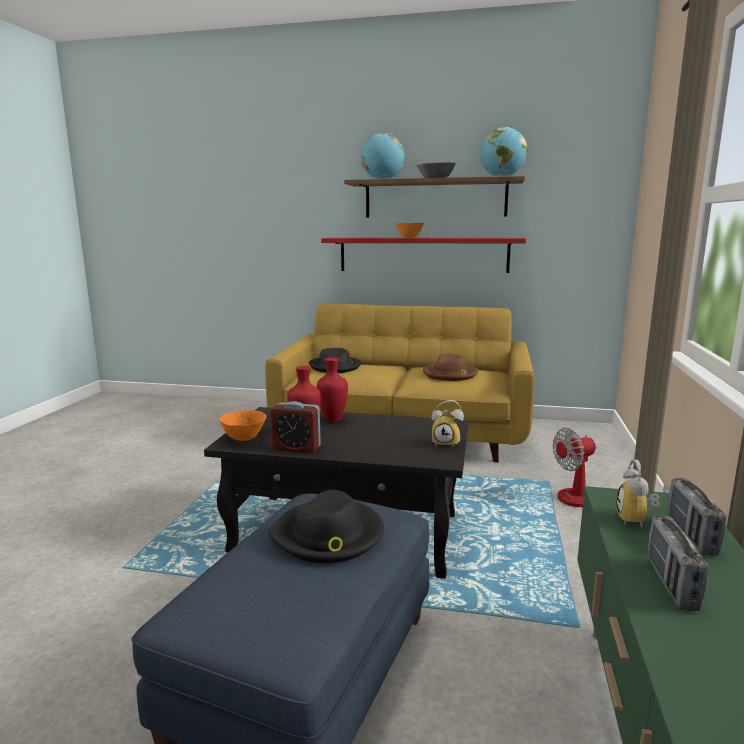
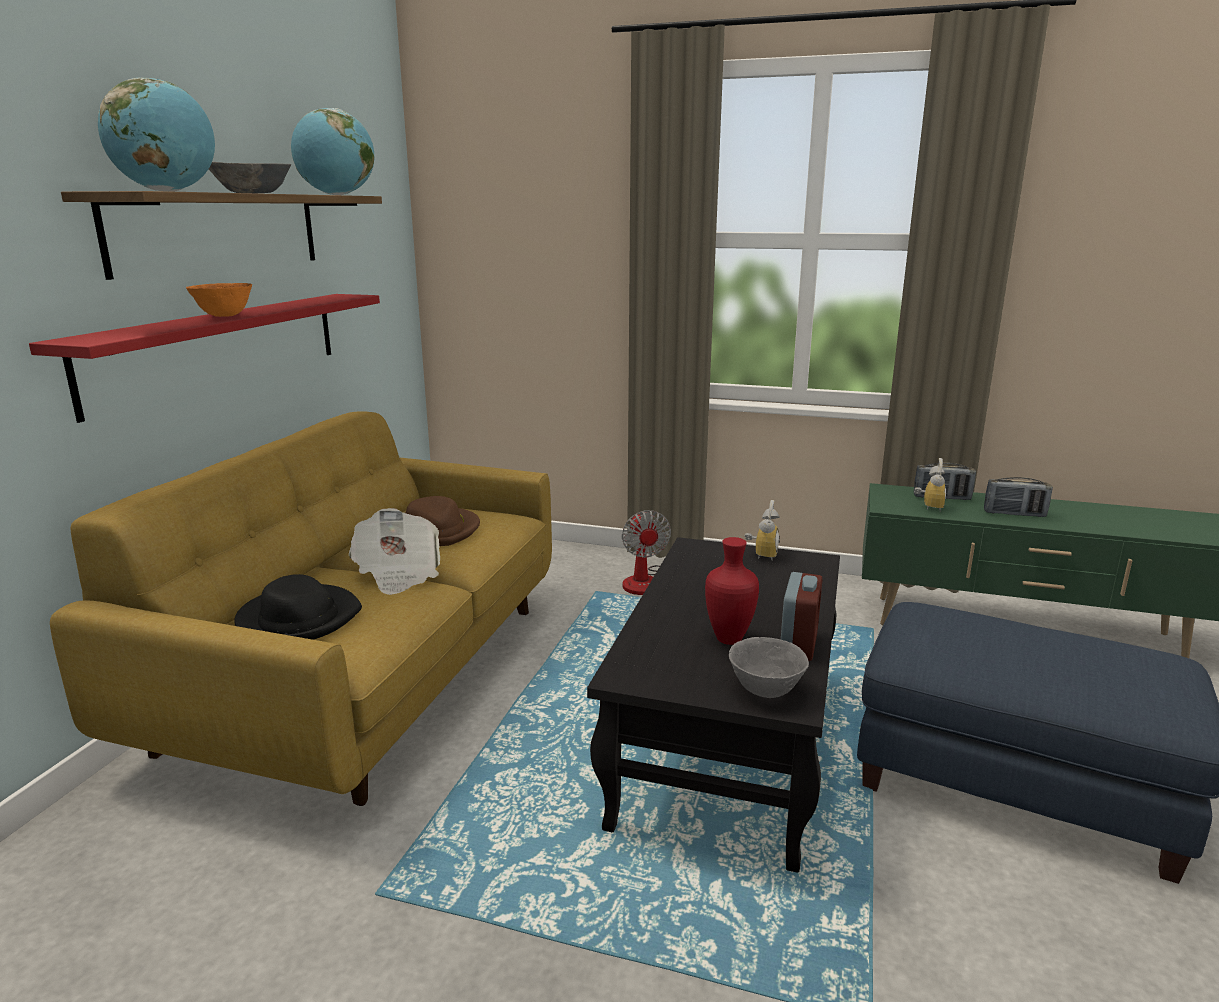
camera: 85 degrees left, 5 degrees up
(244, 438) = (766, 690): orange bowl -> grey bowl
(328, 535) = (992, 640): black hat -> none
(332, 420) = (675, 618): red vase -> none
(387, 374) = (398, 574): none -> newspaper
(636, 520) = (928, 506): alarm clock -> alarm clock turned 90 degrees counterclockwise

